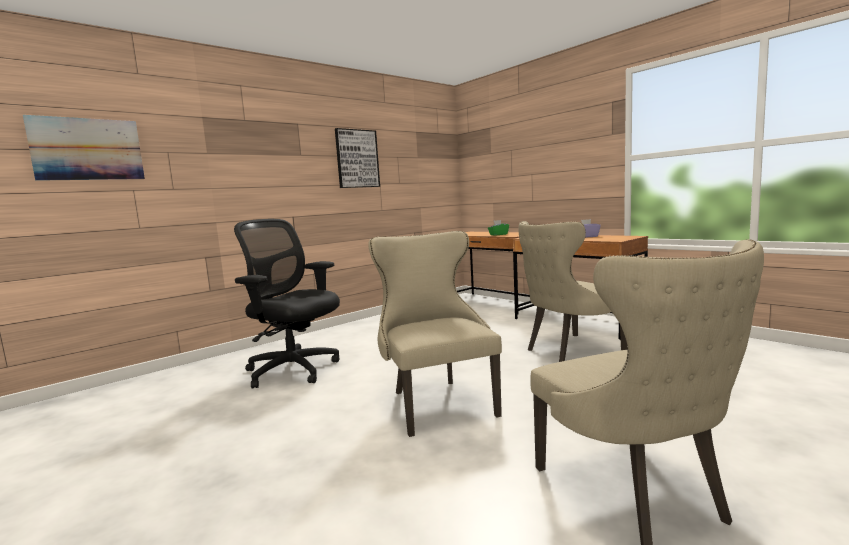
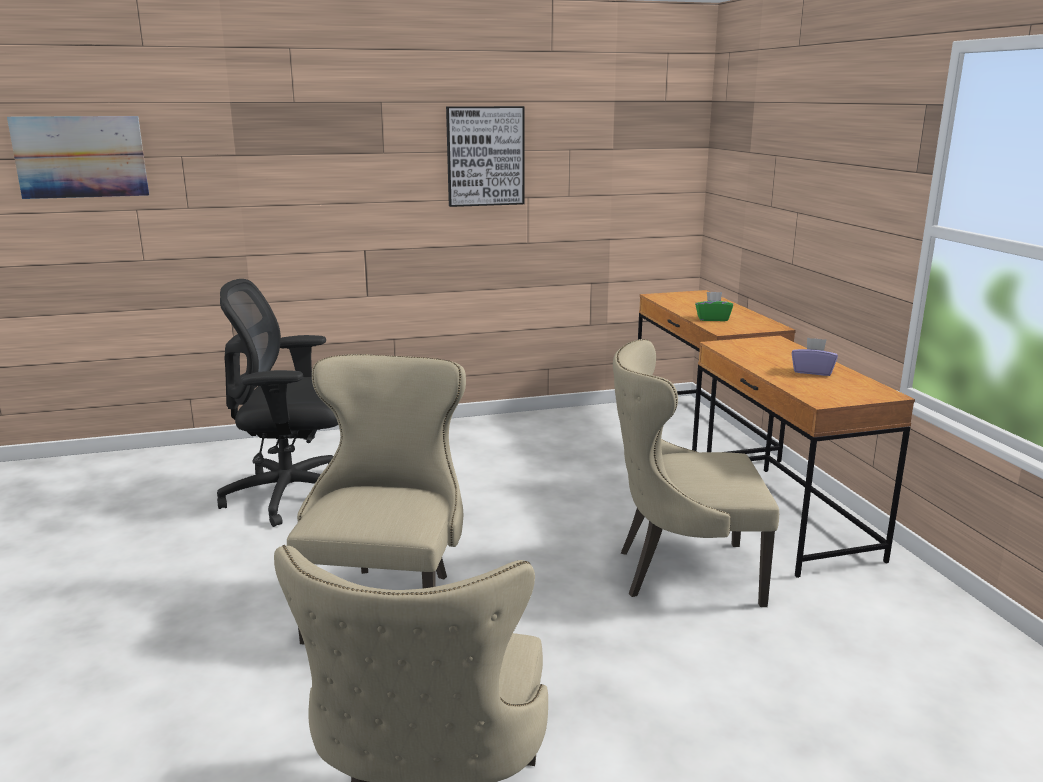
camera: 25 degrees right, 10 degrees up
(297, 370) = (297, 493): black office chair -> black office chair turned 60 degrees counterclockwise

